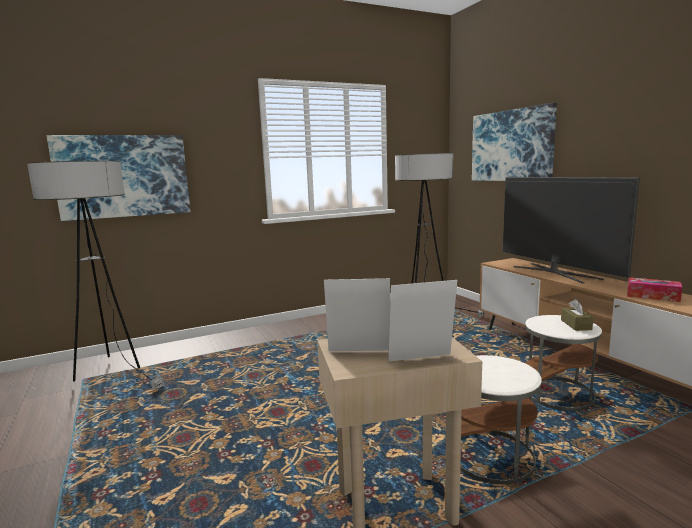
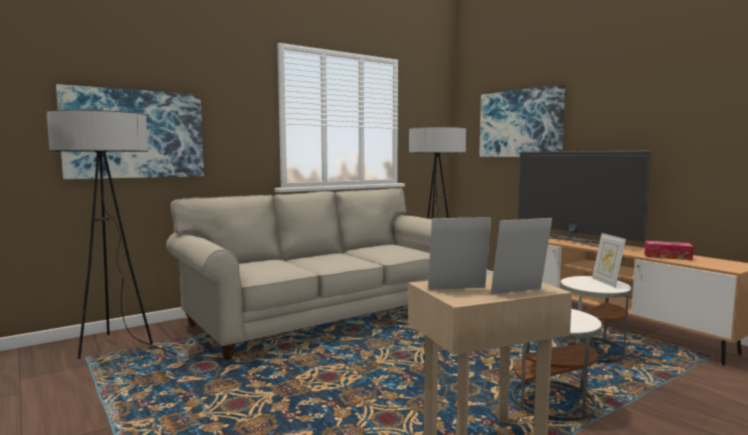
camera: 10 degrees left, 5 degrees down
(302, 342) = (323, 316): none -> beige sofa
(576, 325) = (607, 282): brown tissue box -> picture frame

